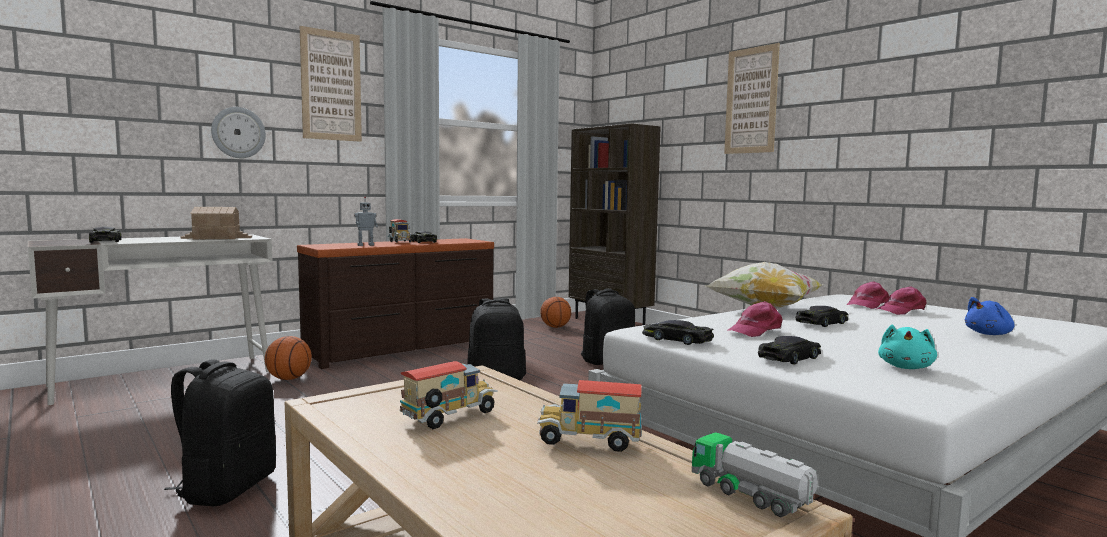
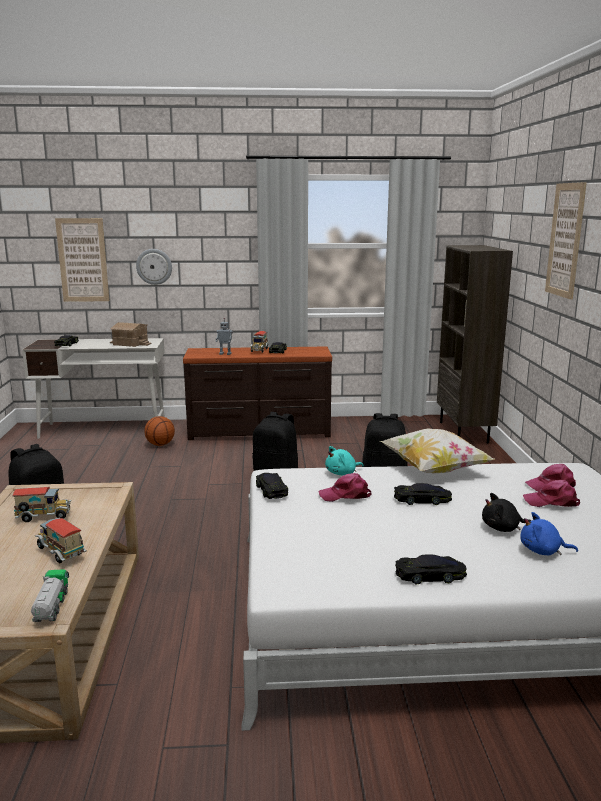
camera: 35 degrees right, 10 degrees up
(331, 86) = (220, 225): picture -> picture (83, 260)
(555, 327) = (405, 429): basketball -> none
(790, 357) = (299, 528): black toy car -> black toy car (430, 575)
(906, 367) = (355, 561): turquoise plush toy -> turquoise plush toy (342, 473)
(925, 328) = (503, 528): none -> black plush toy

